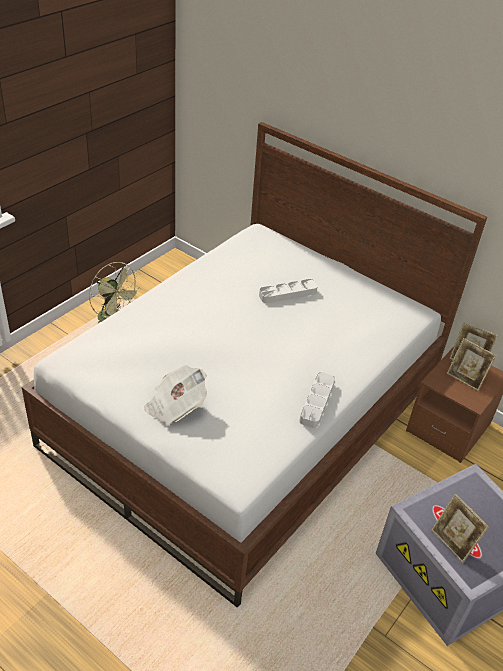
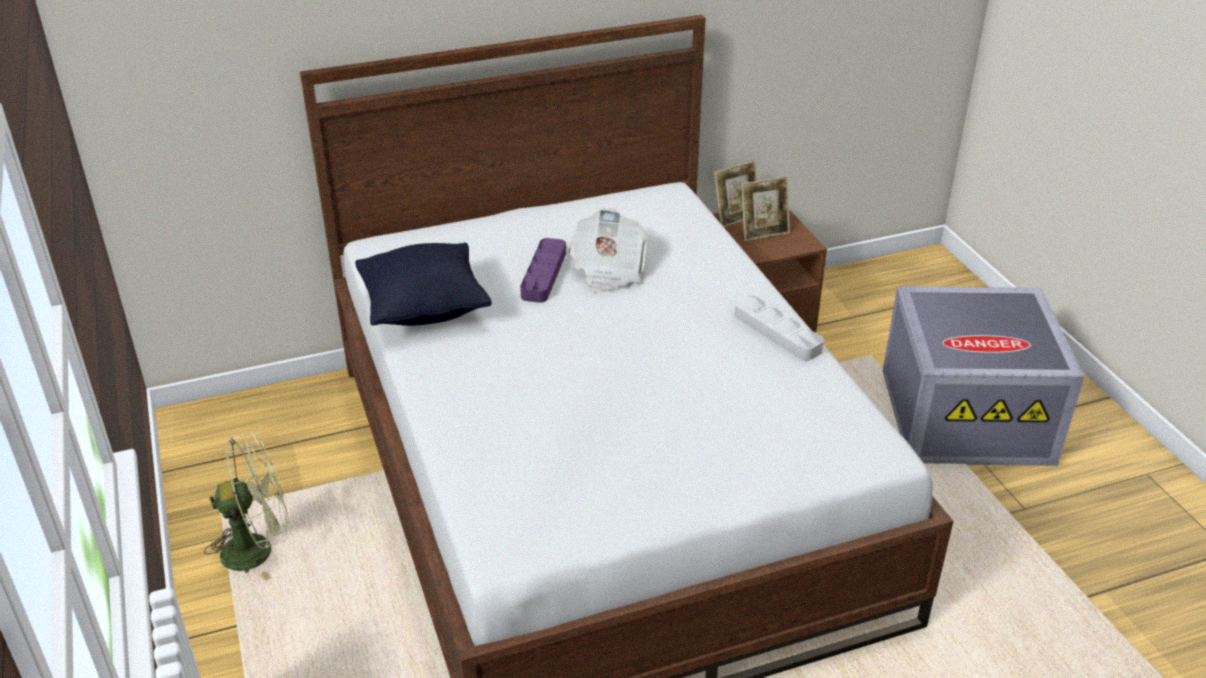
camera: 55 degrees left, 5 degrees down
(175, 406) = (699, 460): newspaper -> newspaper (607, 270)
(221, 266) = (424, 309): none -> black pillow
(287, 293) = (544, 274): grey tray -> purple tray
(452, 542) = (1001, 353): picture frame -> none

